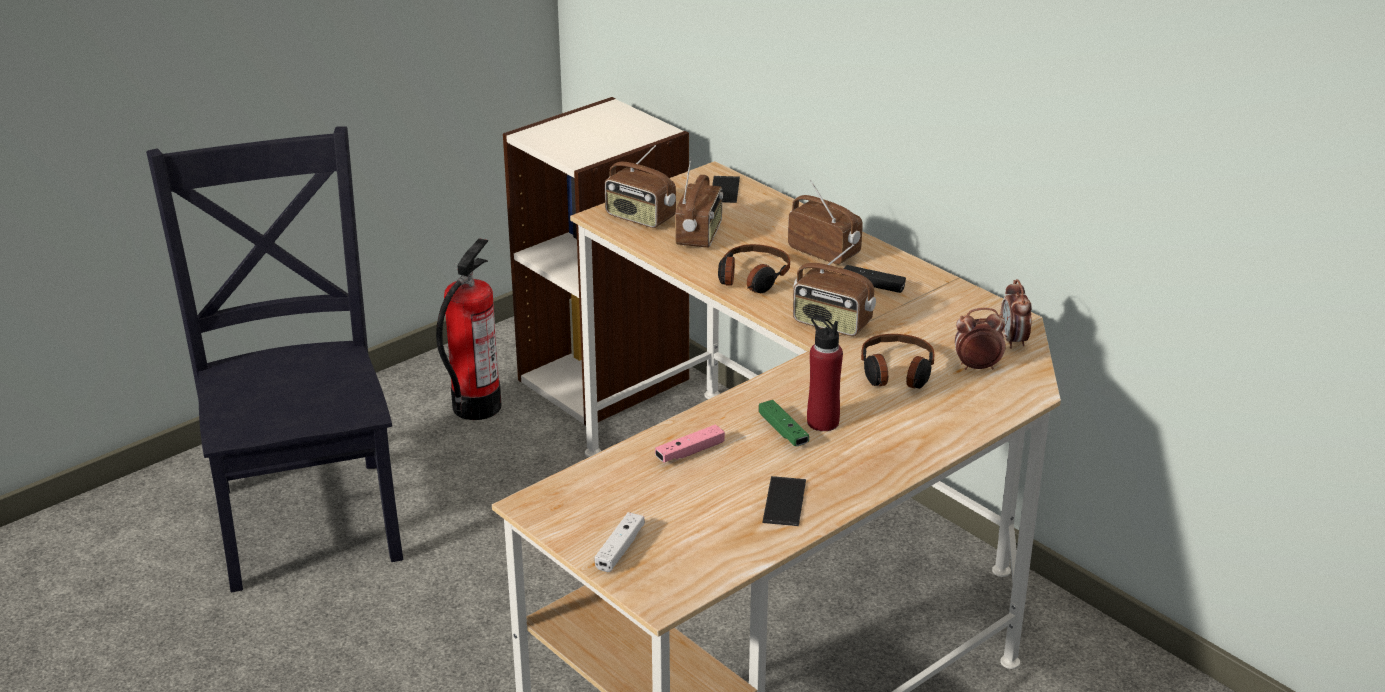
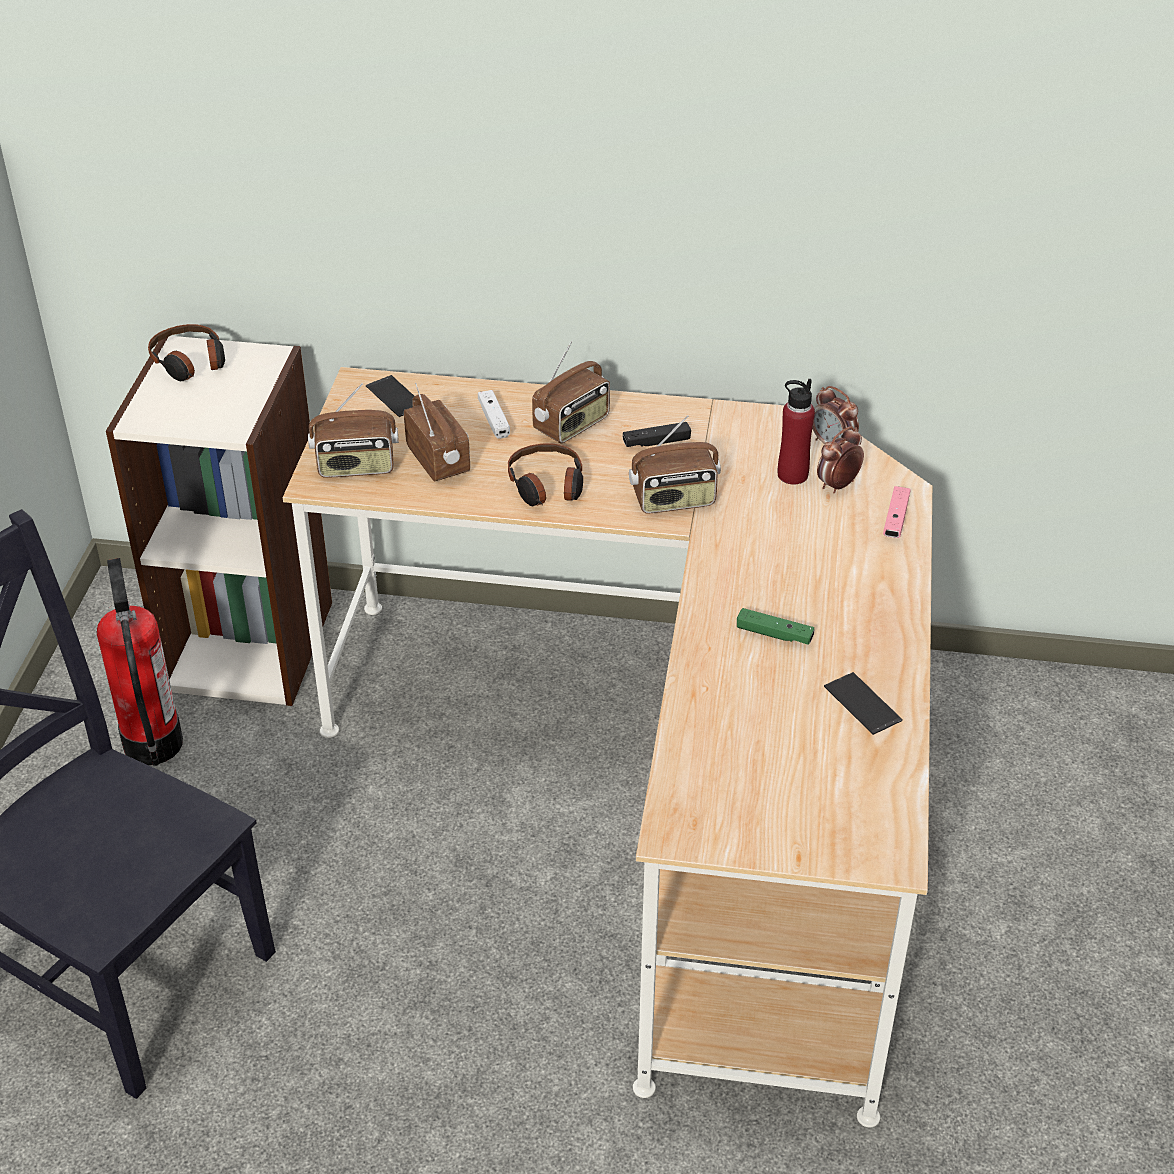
camera: 40 degrees left, 10 degrees up
(620, 549) = (800, 831): white game controller -> white game controller (494, 420)
(690, 452) = (729, 699): pink game controller -> pink game controller (895, 519)
(822, 422) = (792, 607): red bottle -> red bottle (792, 475)
(824, 252) = (572, 425): radio -> radio turned 135 degrees clockwise
(896, 373) = (786, 525): headphones -> headphones (190, 363)

